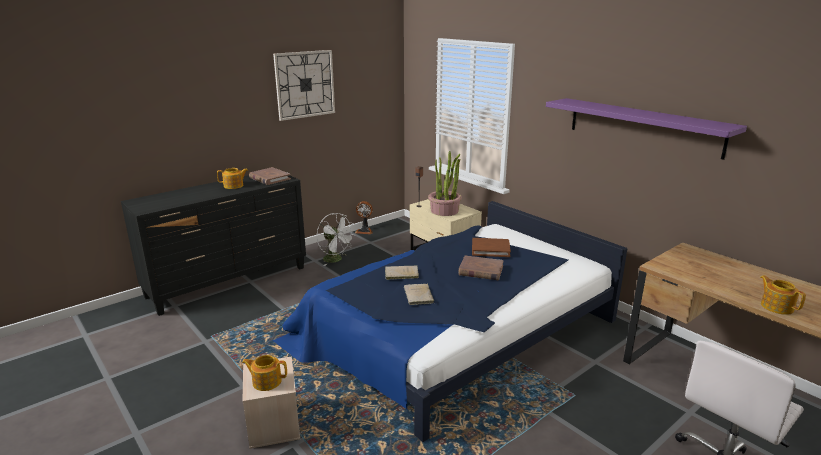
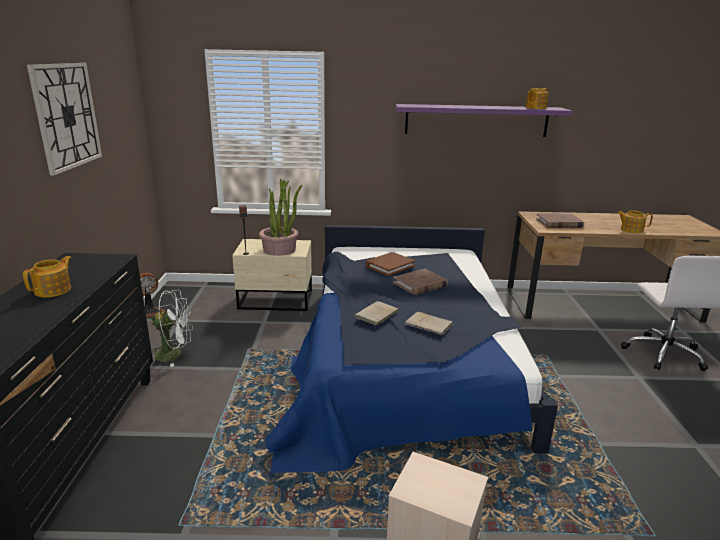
camera: 50 degrees left, 0 degrees up
(266, 381) = (447, 490): teapot -> teapot (535, 108)
(269, 178) = (86, 265): brown book -> brown book (559, 223)

